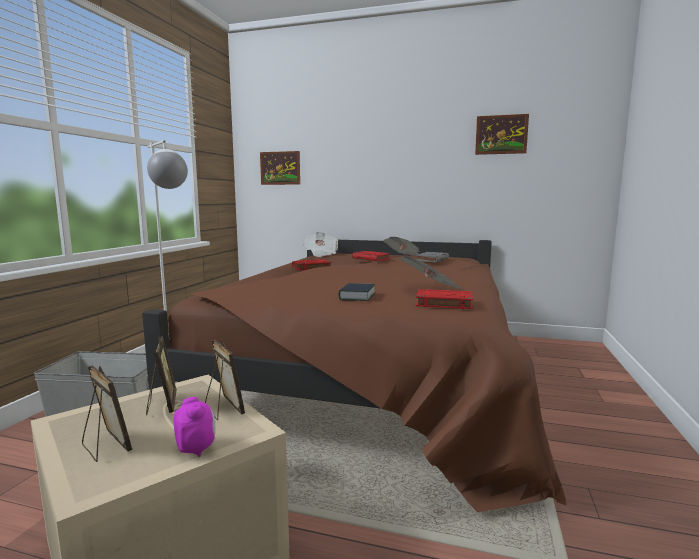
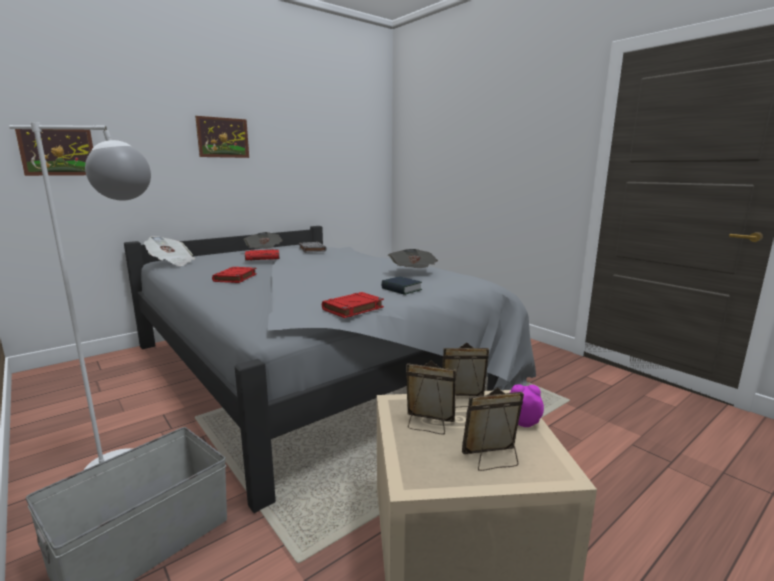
camera: 55 degrees left, 5 degrees up
(373, 375) = (317, 367): brown bed -> grey bed
(443, 303) = (455, 279): red book -> red book (352, 309)
(501, 134) = (317, 131): picture -> picture (223, 137)

